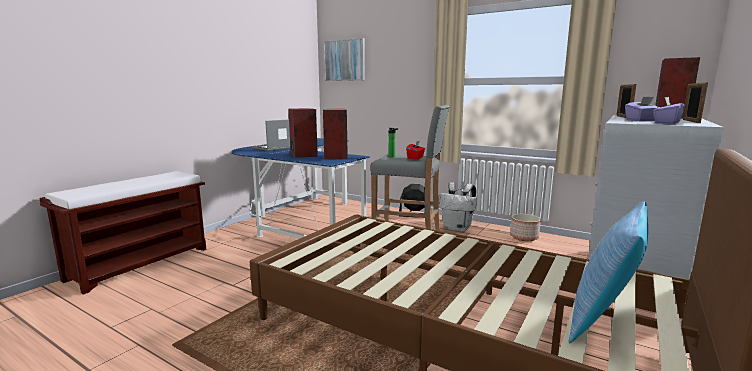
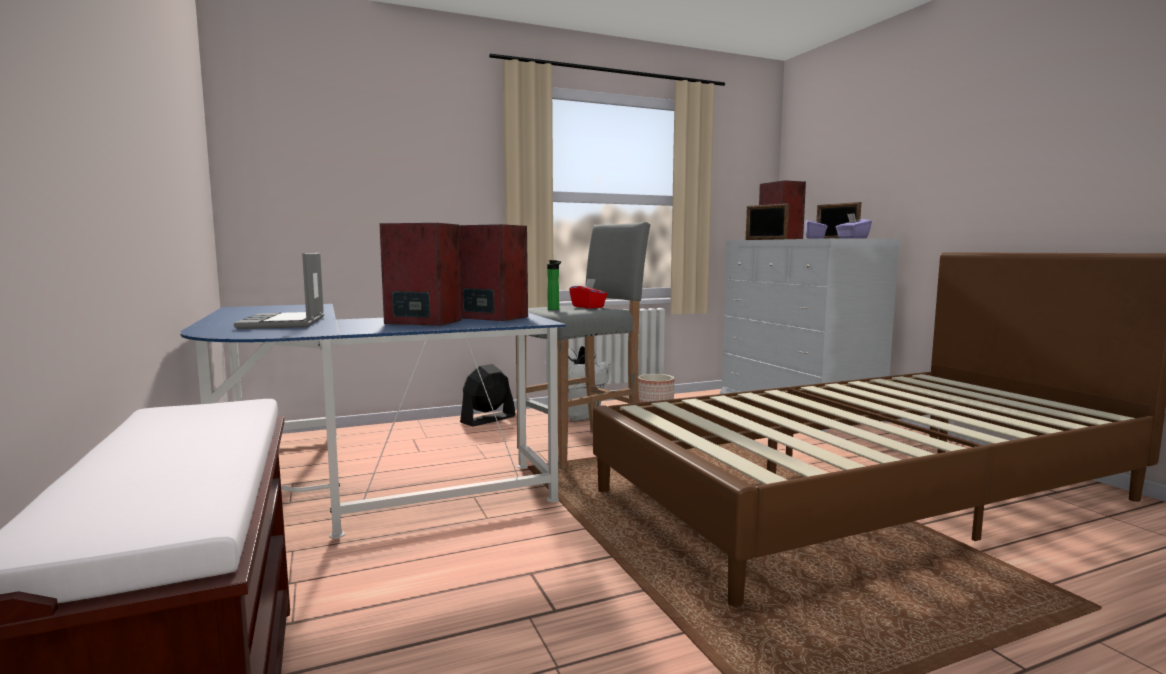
camera: 55 degrees left, 5 degrees down
(344, 60) = (291, 139): picture -> none
(603, 320) = (1007, 404): pillow -> none

